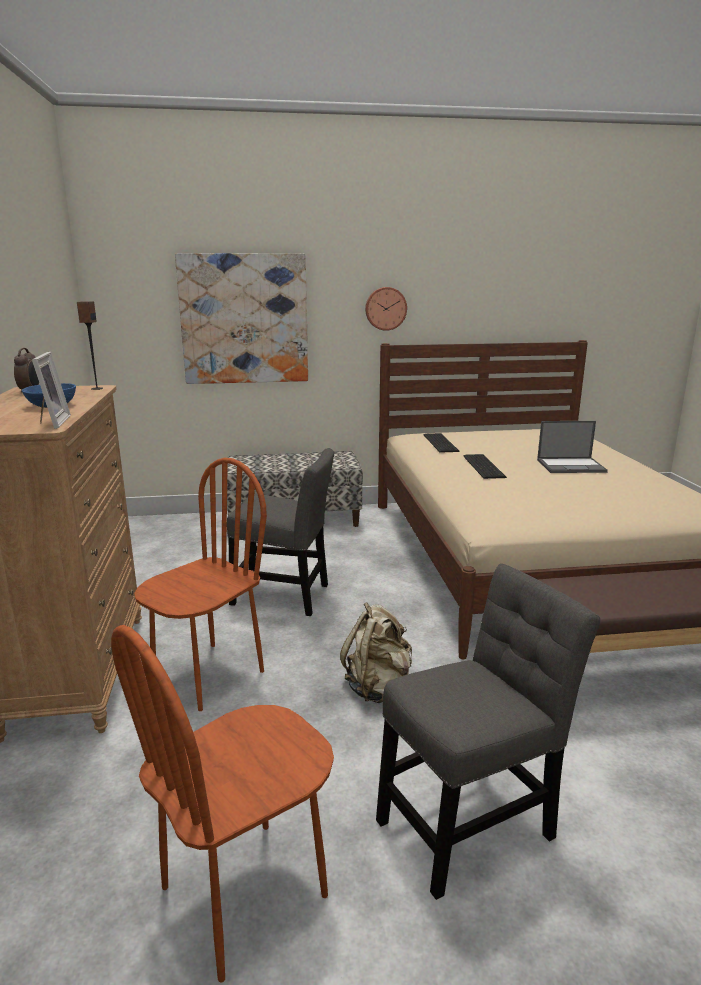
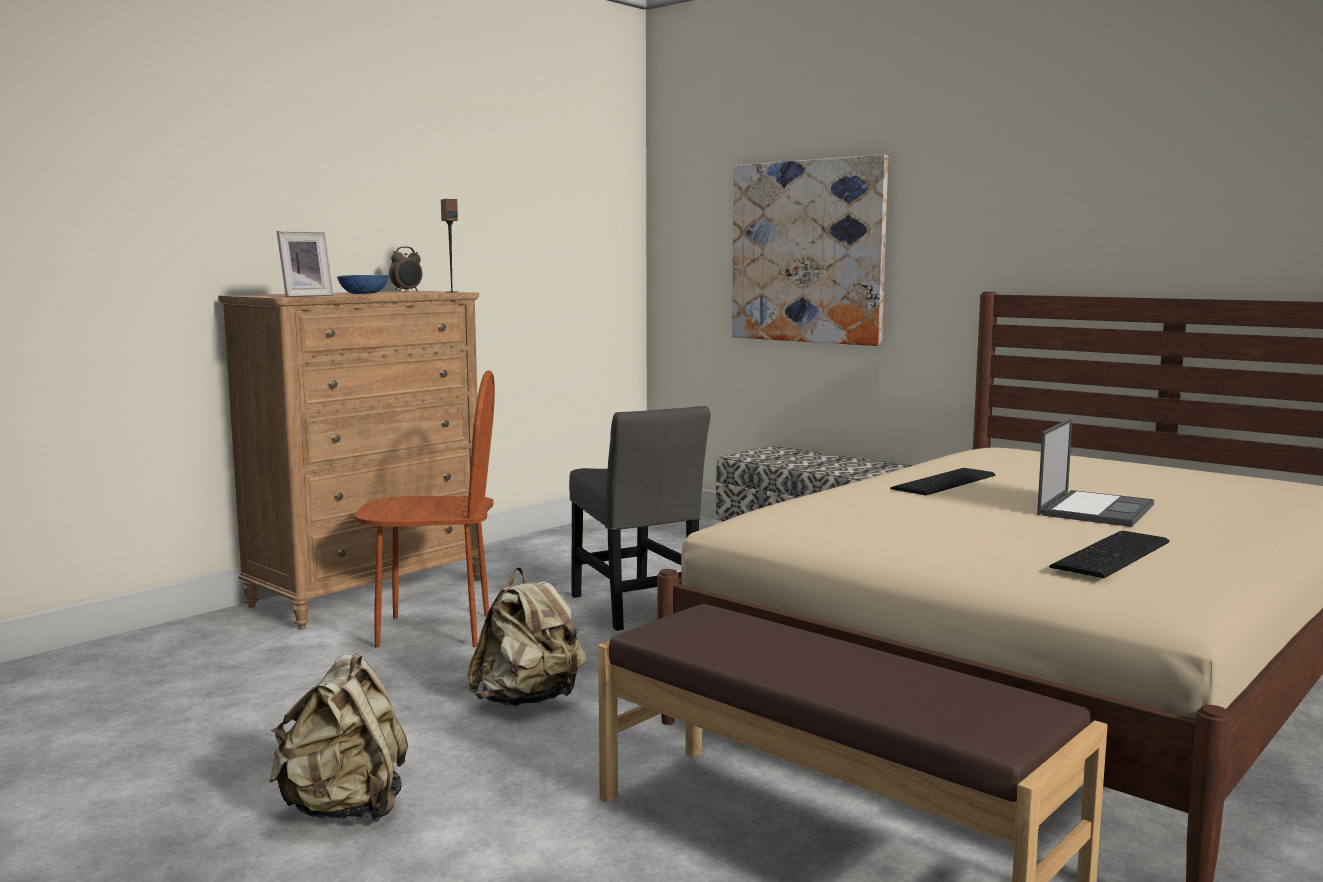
camera: 50 degrees right, 10 degrees down
(245, 892) = (157, 741): brown chair -> none
(385, 308) = (1003, 235): wall clock -> none
(441, 443) = (993, 457): keyboard -> keyboard (1115, 554)
(471, 823) = (345, 809): grey chair -> beige backpack
(571, 466) = (1095, 509): laptop -> laptop turned 105 degrees counterclockwise

